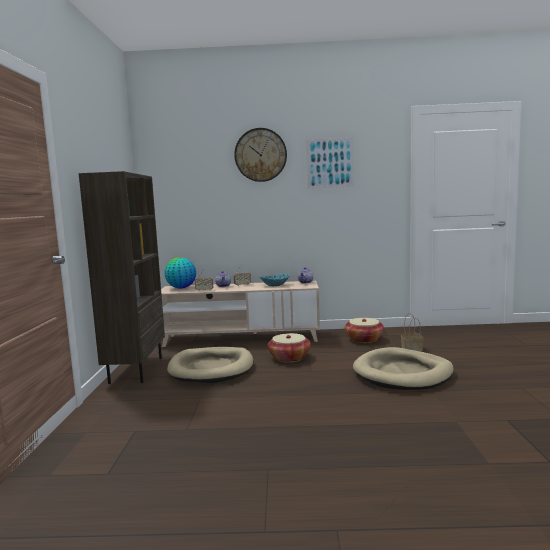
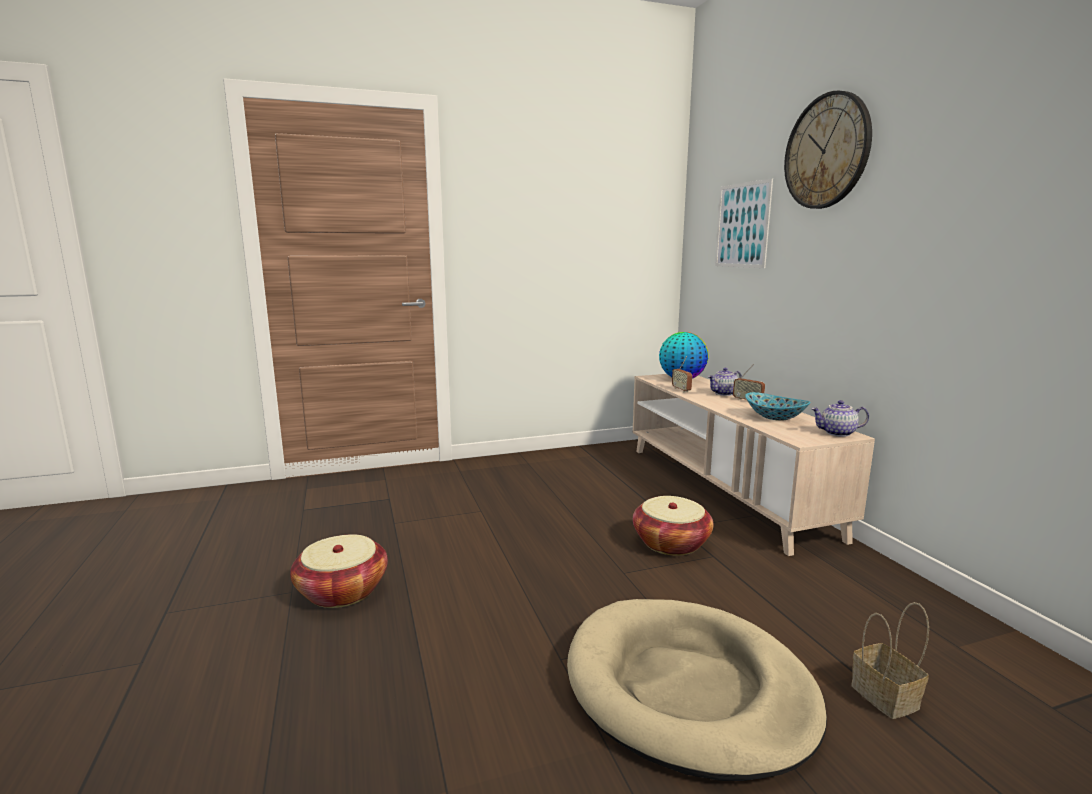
camera: 70 degrees right, 5 degrees up
(135, 370) = (549, 458): brown bookcase -> none
(211, 368) = (581, 496): beige dog bed -> none
(330, 163) = (960, 155): picture -> picture (742, 225)
(364, 339) = (872, 611): basket -> basket (342, 591)

